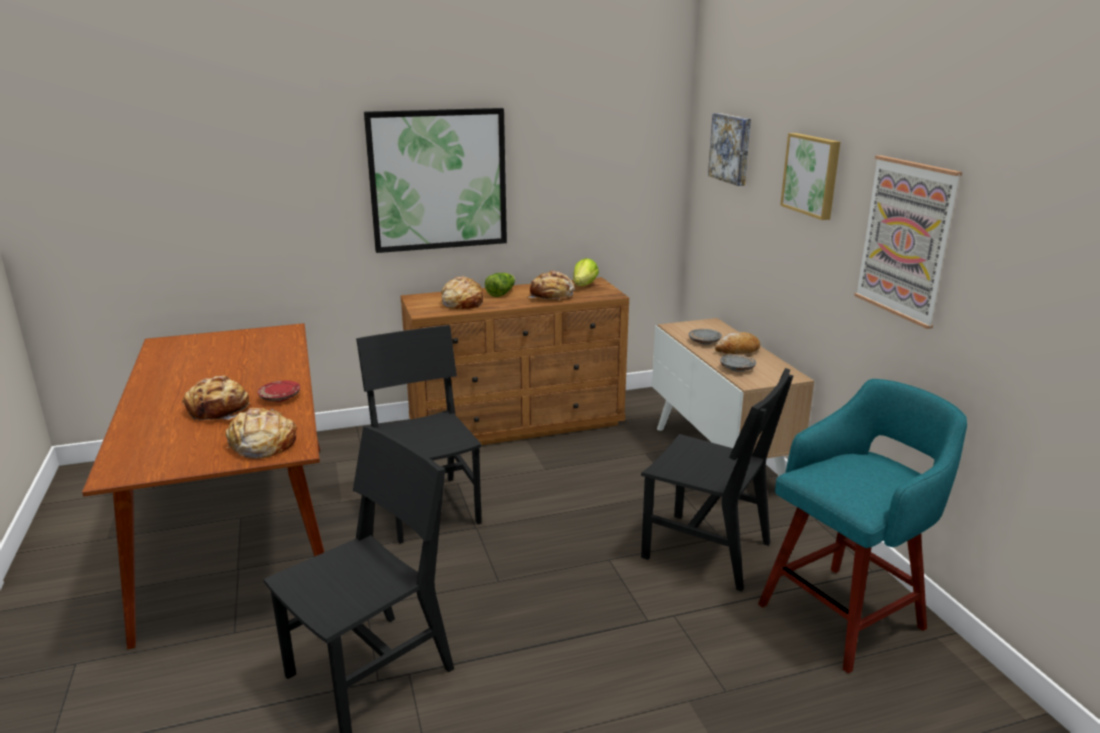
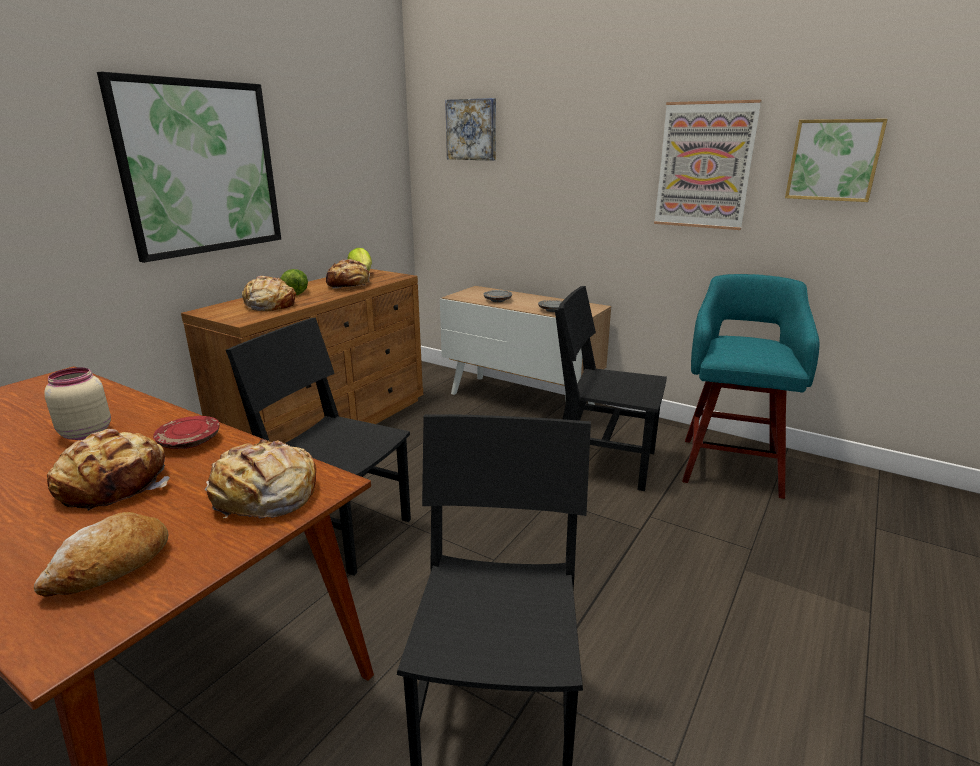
camera: 40 degrees left, 0 degrees up
(248, 373) = (85, 433): none -> beige jar
(706, 550) = (603, 462): black chair -> black chair turned 150 degrees counterclockwise
(737, 351) = (531, 301): bread -> bread (111, 567)
(812, 175) = (585, 134): picture -> picture (834, 160)

